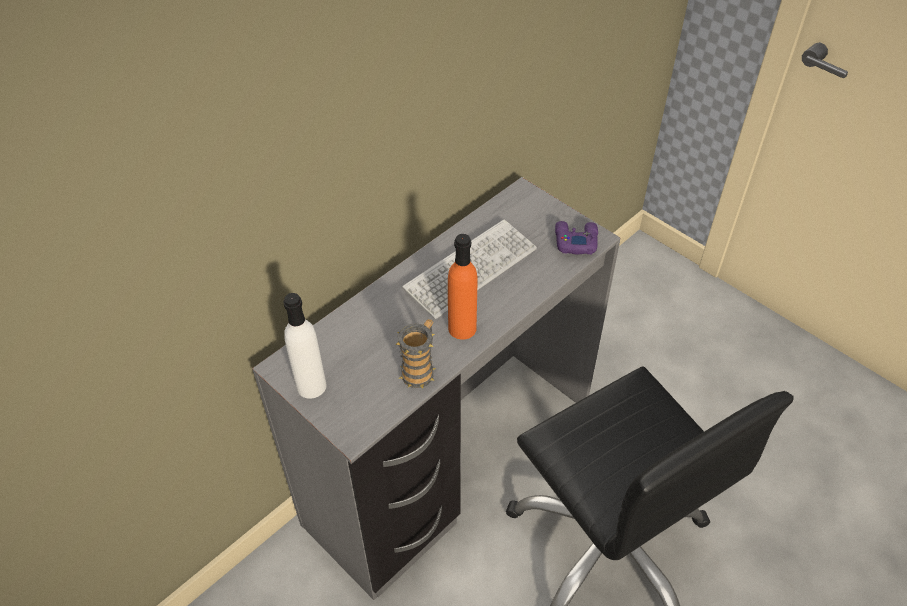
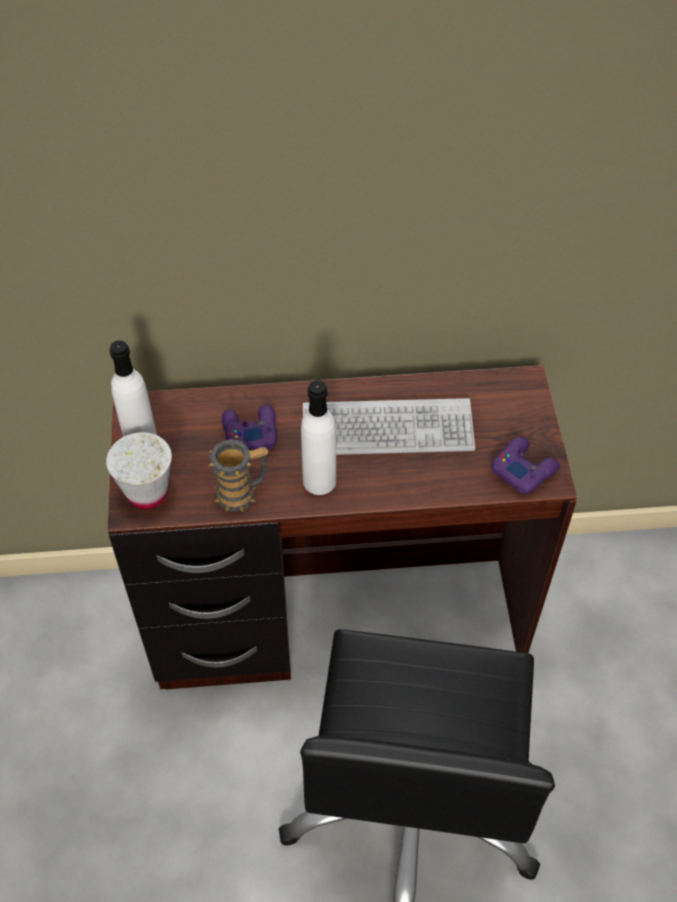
camera: 40 degrees right, 5 degrees up
(353, 415) = (147, 493): none -> white cup
(382, 329) = (250, 432): none -> purple game controller
(453, 464) = (339, 623): grey desk -> brown desk
(462, 328) = (319, 480): orange bottle -> white bottle

